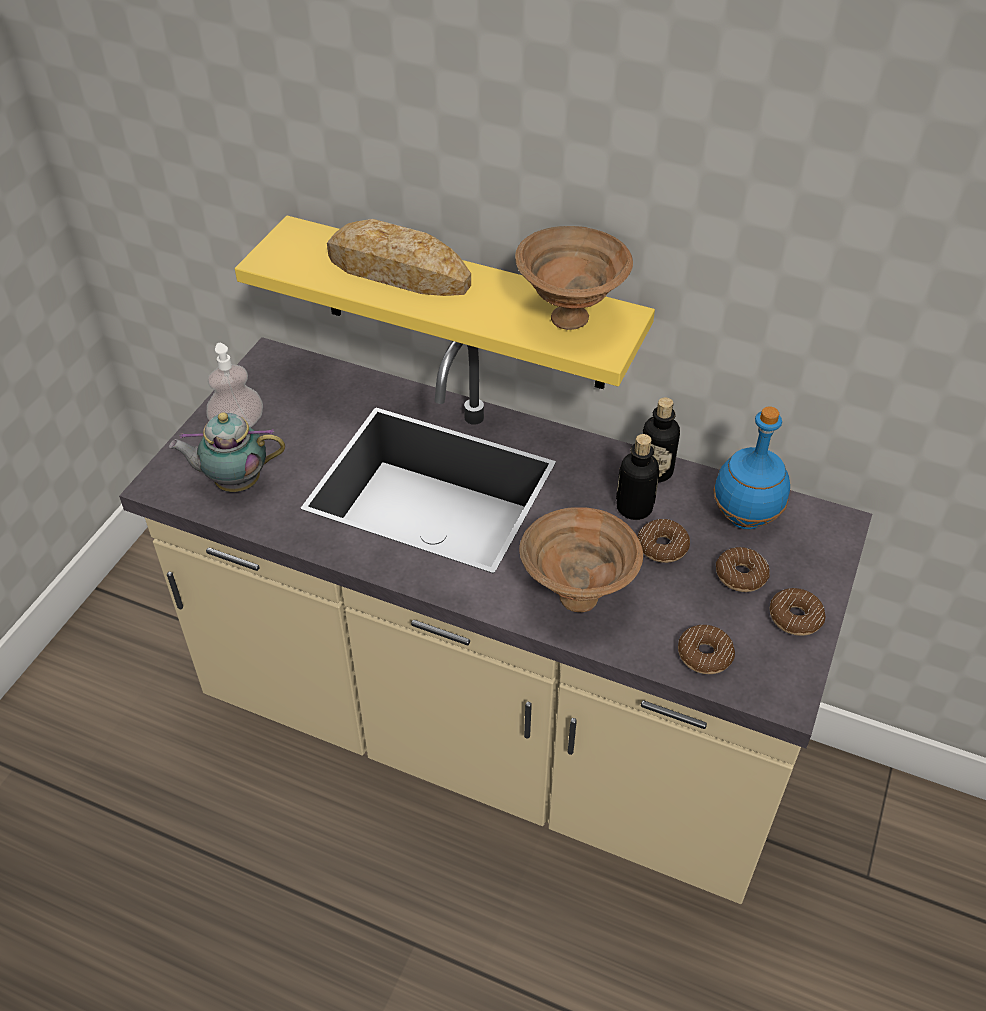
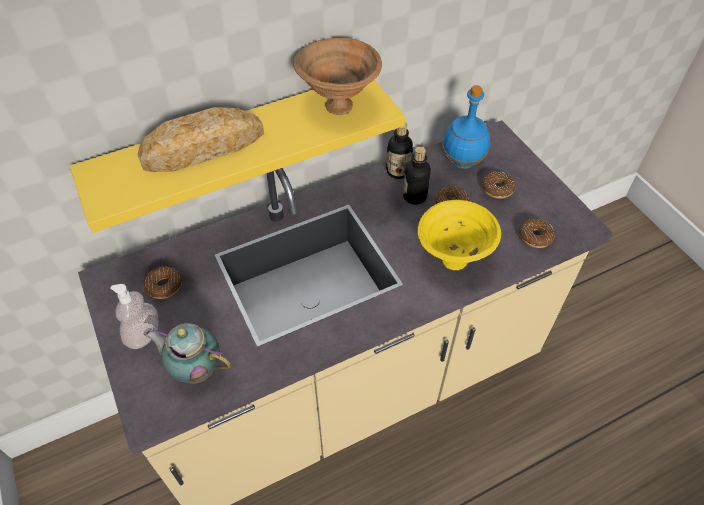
camera: 50 degrees left, 5 degrees up
(234, 482) = (195, 368): teapot -> teapot turned 75 degrees clockwise
(575, 597) = (452, 261): brown bowl -> yellow bowl
(795, 617) = (540, 189): donut -> donut (164, 286)

